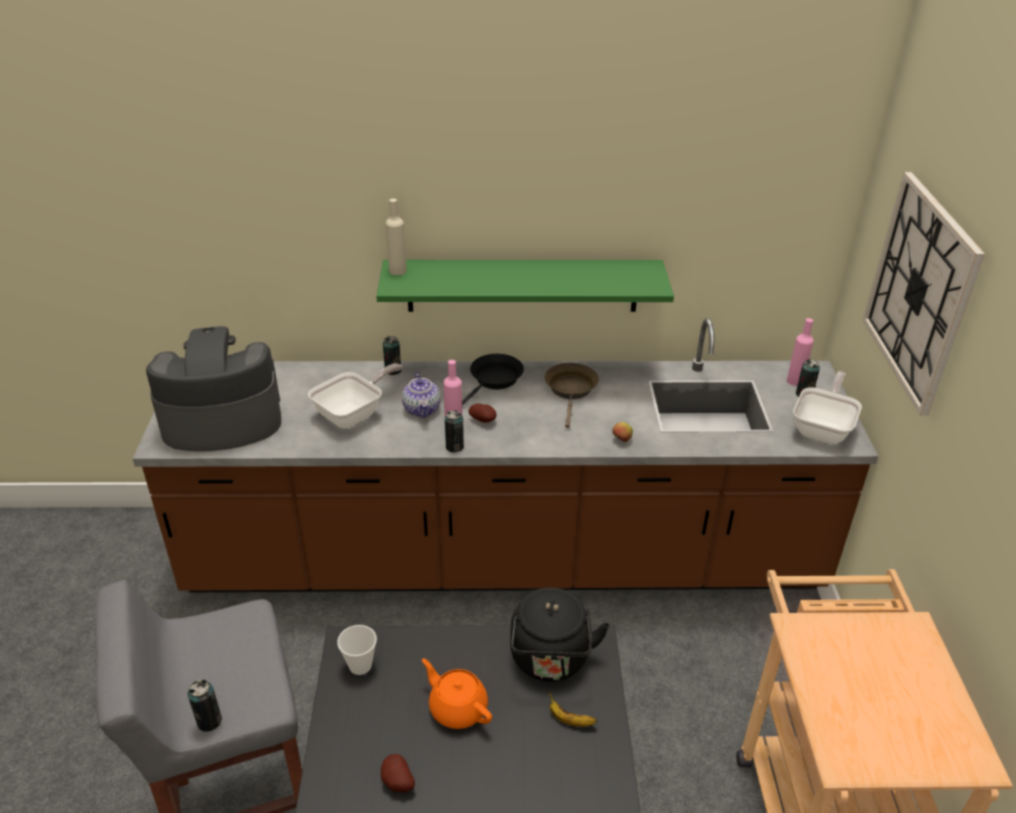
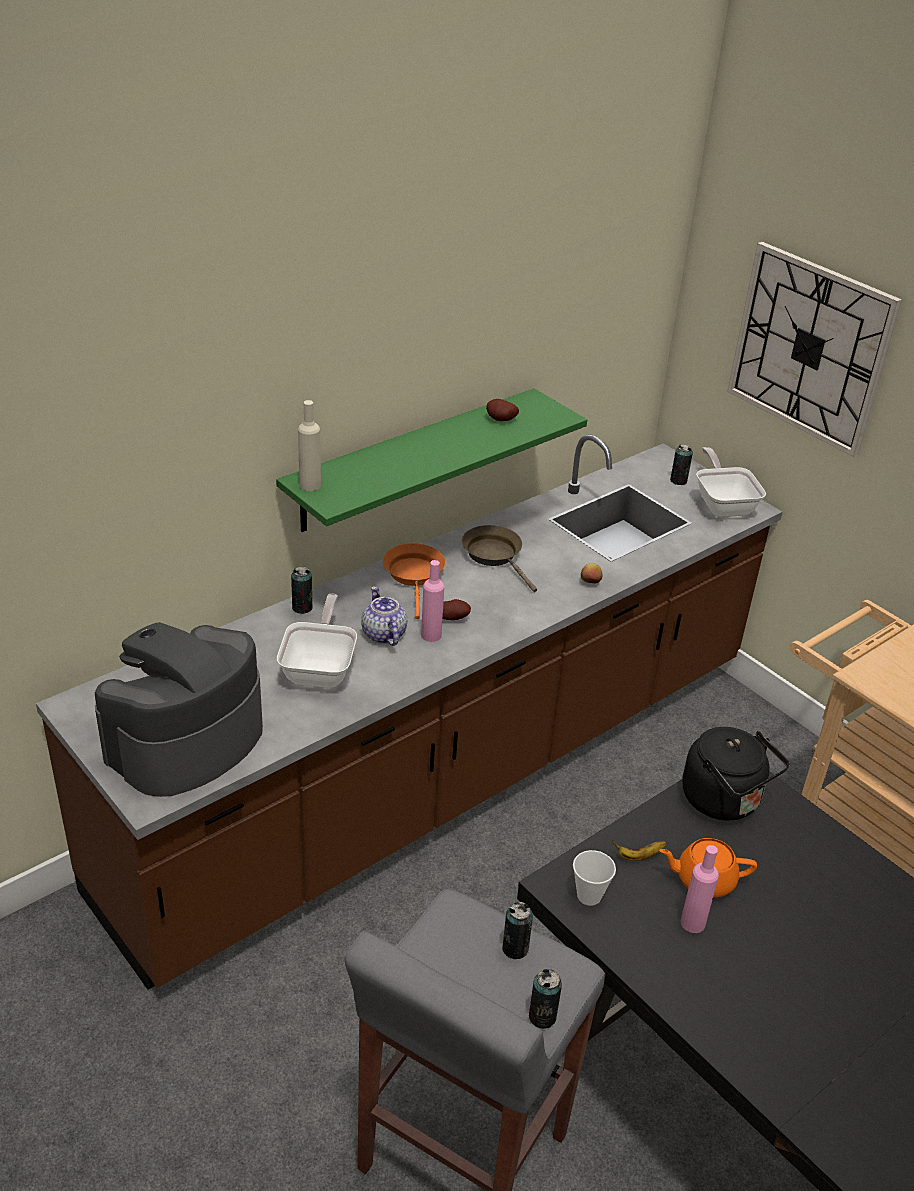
camera: 40 degrees left, 0 degrees up
(396, 783) = (730, 965): potato -> potato (500, 420)
(422, 410) = (383, 634): teapot -> teapot turned 150 degrees counterclockwise
(454, 447) = (458, 655): can -> can (515, 948)
(494, 380) = (414, 576): black frying pan -> orange frying pan
(569, 720) = (789, 837): banana -> banana (639, 856)
(795, 381) = (659, 471): pink bottle -> pink bottle (692, 923)

